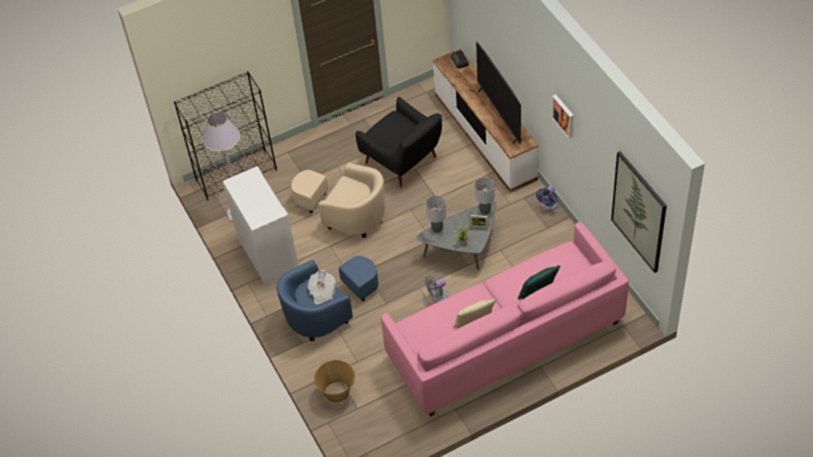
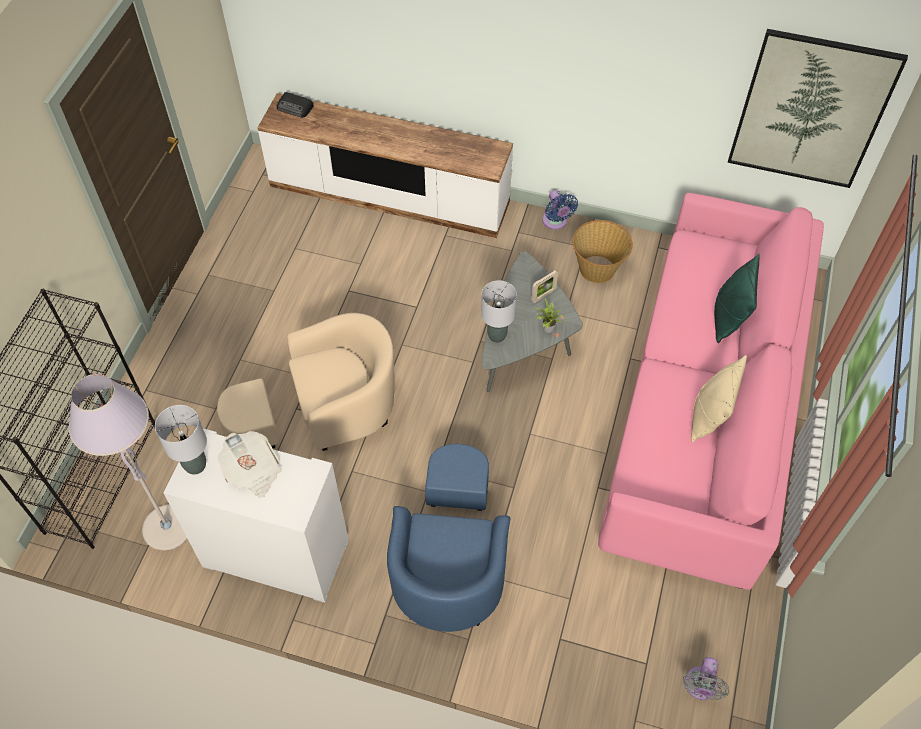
camera: 50 degrees left, 5 degrees up
(322, 292) = (452, 541): newspaper -> newspaper (252, 472)
(337, 392) = (596, 665): basket -> basket (597, 269)
(403, 162) = (324, 292): black armchair -> none
(437, 296) = (564, 426): grey fan -> grey fan (700, 687)
(485, 210) = (526, 270): grey table lamp -> grey table lamp (195, 465)
(499, 115) = (424, 139): television -> none
(564, 115) = (590, 53): picture -> none

